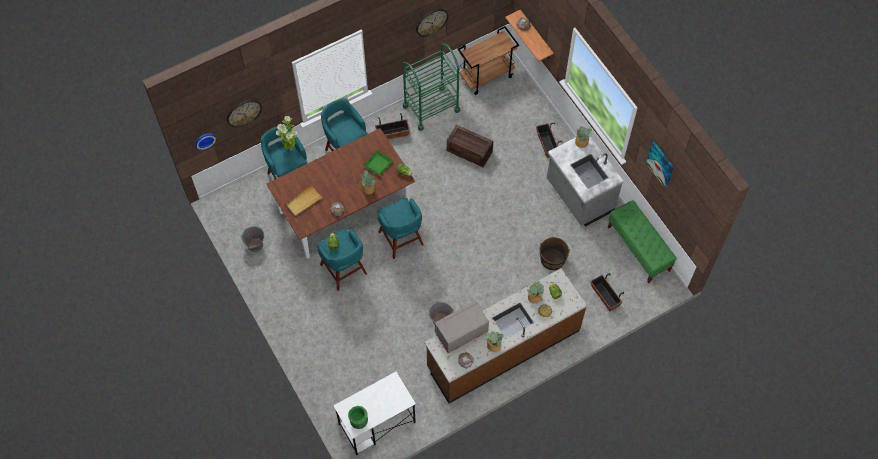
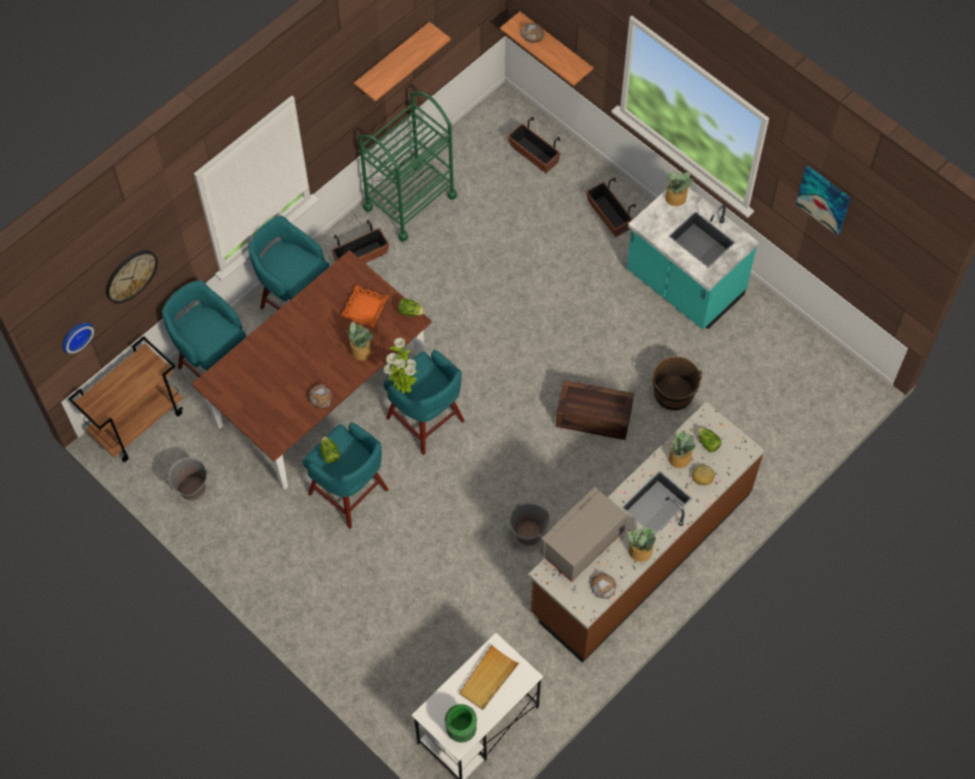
camera: 15 degrees left, 0 degrees up
(290, 147) = (210, 315): potted plant -> potted plant (403, 387)
(304, 201) = (262, 397): beige tray -> beige tray (488, 679)
(378, 164) = (365, 308): green tray -> orange tray
(431, 22) = (392, 60): wall clock -> shelf
(470, 151) = (492, 254): crate -> crate (595, 417)
(486, 76) = (482, 131): brown cart -> brown cart (138, 422)
(579, 196) = (683, 285): grey counter -> turquoise counter
(605, 296) = (772, 431): planter -> planter (534, 155)
(638, 249) = (800, 344): green bench -> none

